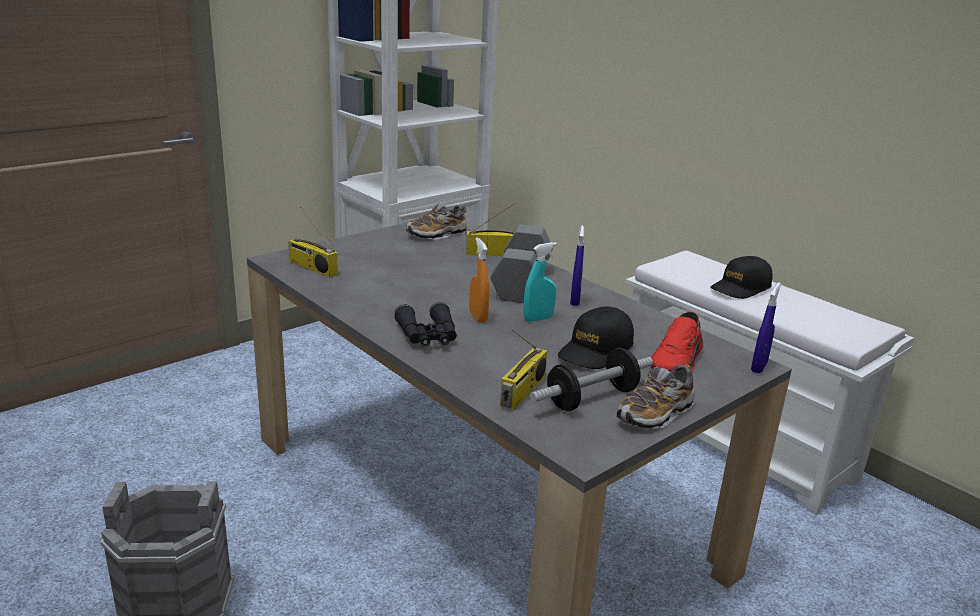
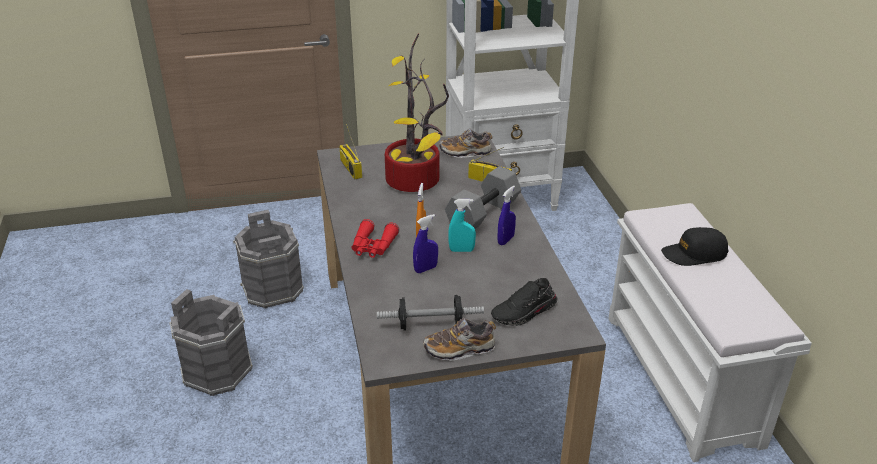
camera: 30 degrees right, 10 degrees up
(193, 477) = (272, 289): none -> grey bucket
(411, 267) = (417, 182): none -> potted plant
(428, 336) = (373, 246): black binoculars -> red binoculars
(523, 391) = (391, 307): radio -> none
(595, 350) = (474, 288): black cap -> none
(678, 361) = (524, 313): red shoe -> black shoe
(759, 367) = (580, 335): blue spray bottle -> blue spray bottle (425, 269)

